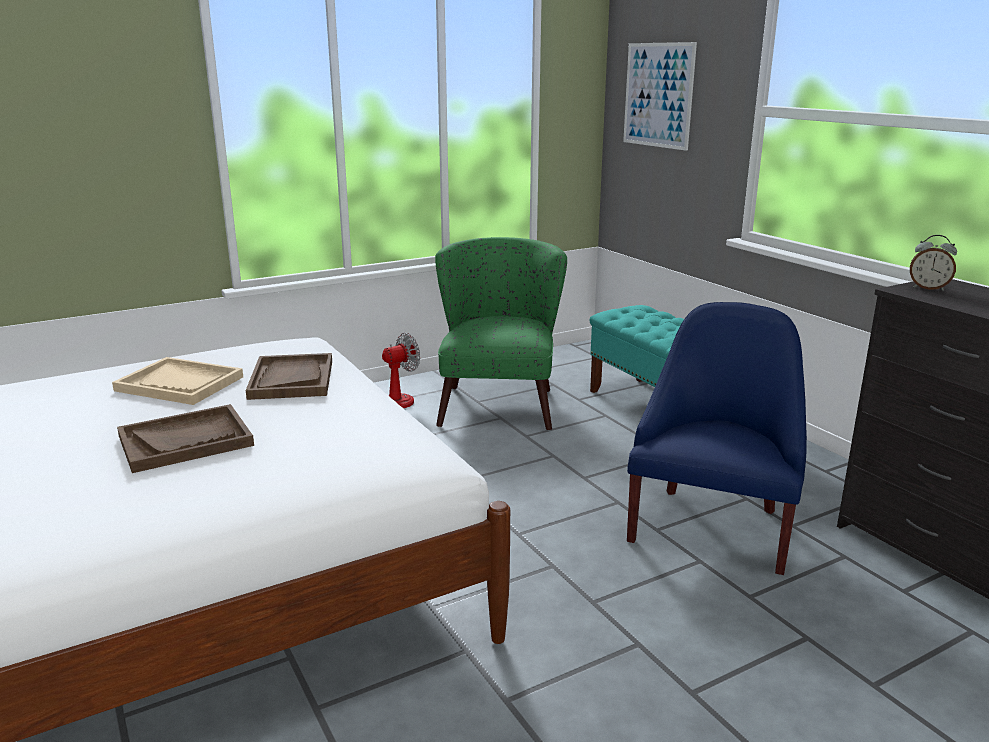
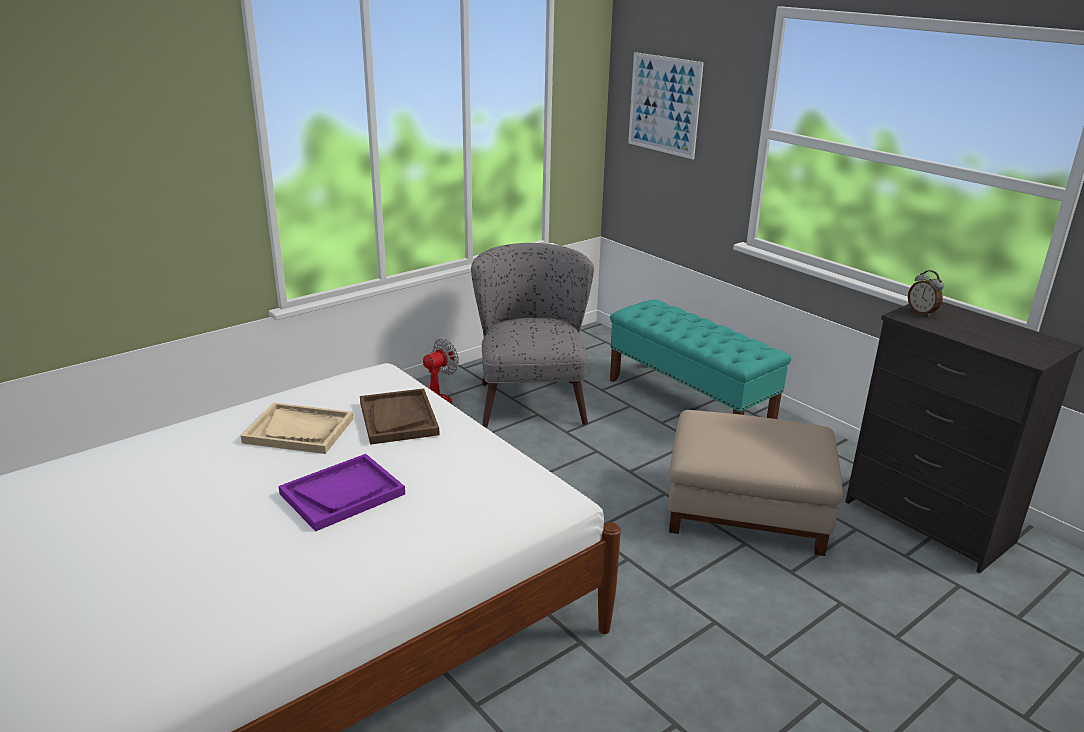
camera: 10 degrees left, 5 degrees up
(186, 441) = (342, 494): brown tray -> purple tray
(499, 401) = (531, 397): green armchair -> grey armchair
(712, 526) = (747, 510): blue armchair -> beige ottoman
(928, 288) = (922, 312): alarm clock -> alarm clock turned 45 degrees clockwise

